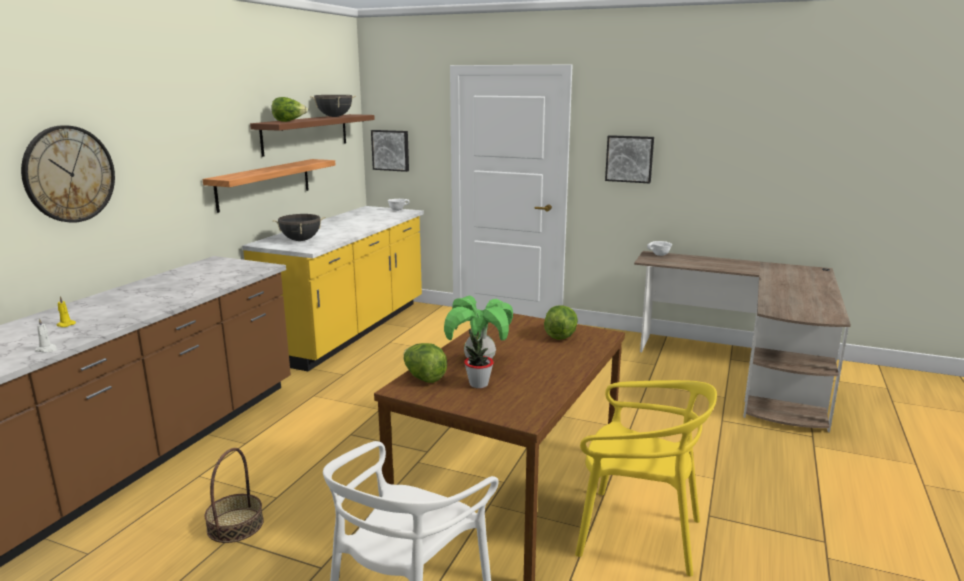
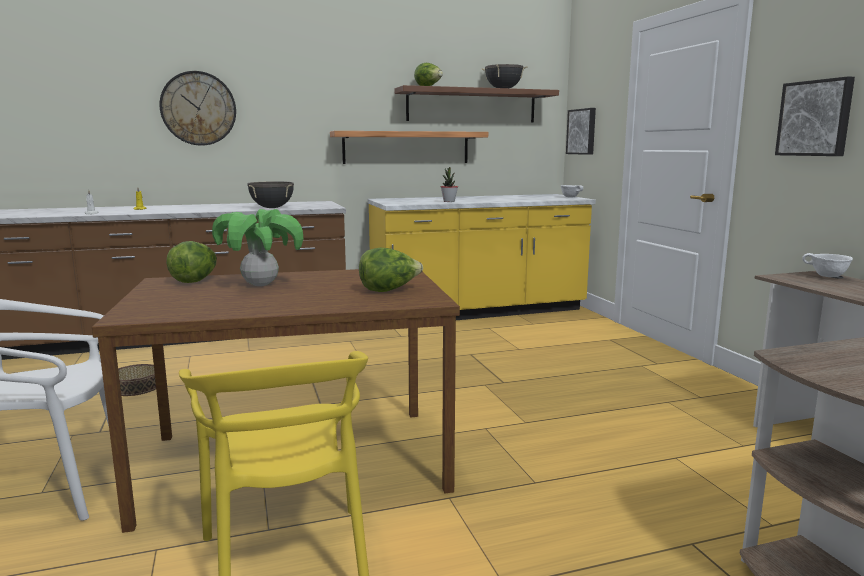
camera: 50 degrees right, 5 degrees down
(301, 240) = (412, 200): black cooking pot -> black cooking pot (272, 208)
(478, 384) = (201, 293): potted plant -> potted plant (449, 201)

